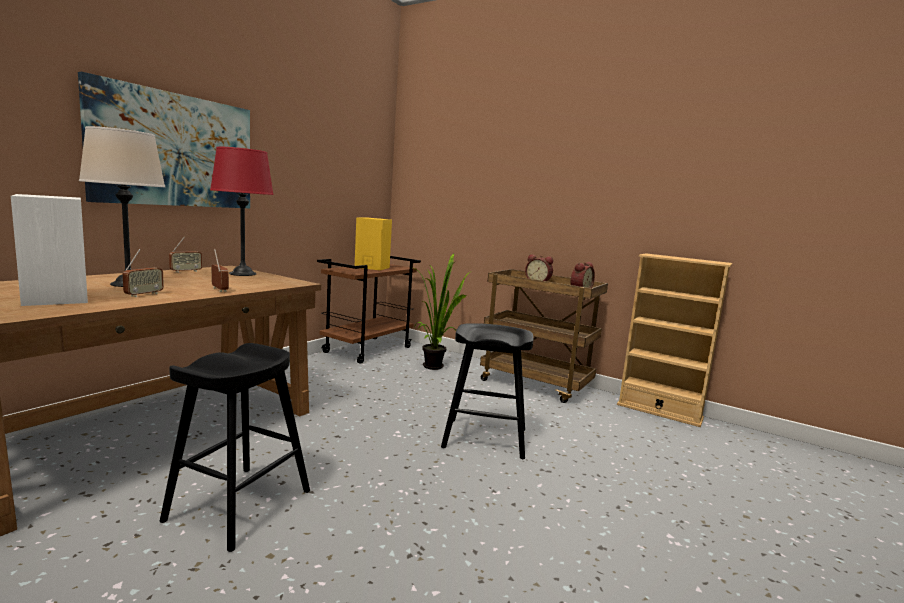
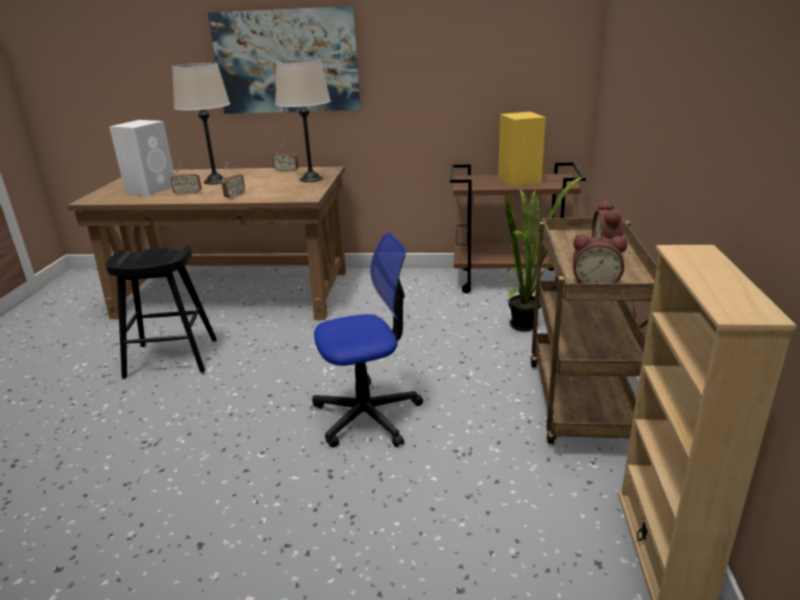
camera: 65 degrees right, 15 degrees up
(242, 274) = (311, 179): red table lamp -> beige table lamp
(484, 438) = (367, 415): black stool -> office chair

